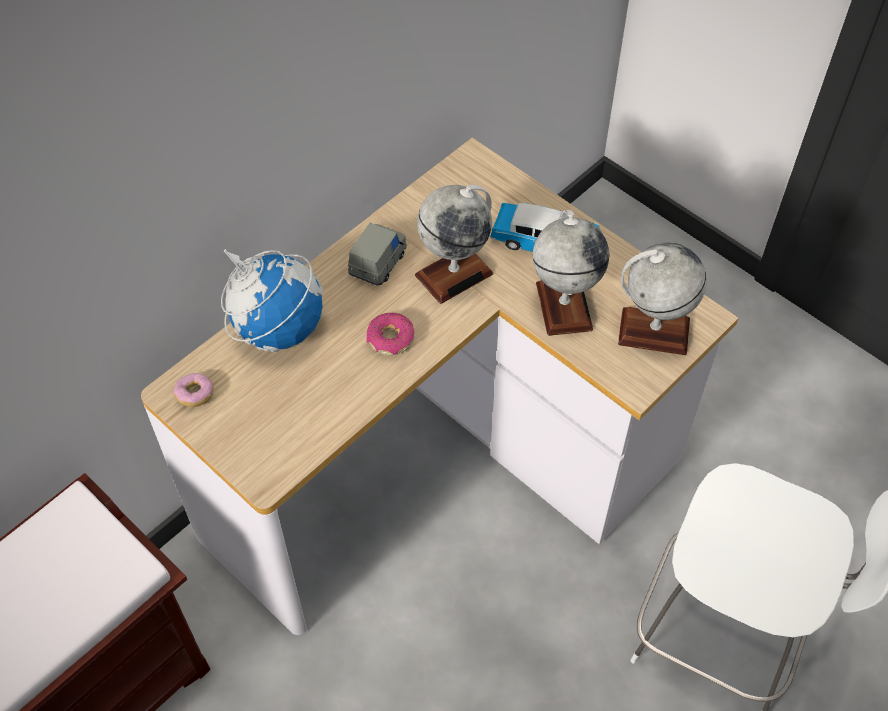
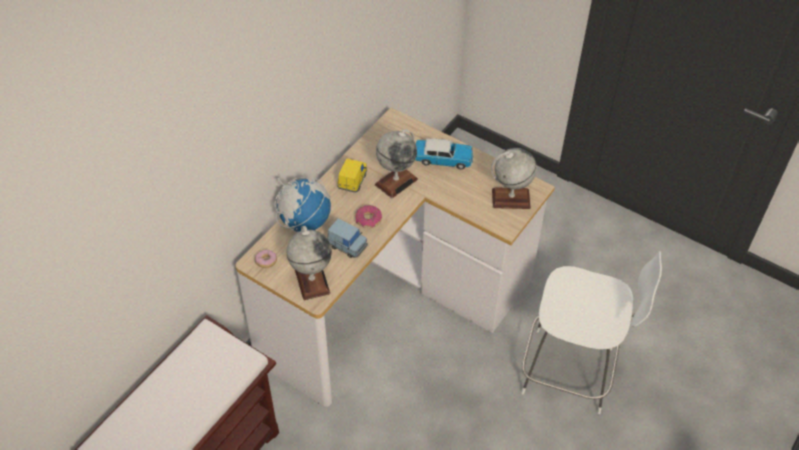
camera: 10 degrees left, 5 degrees down
(343, 383) = (347, 245): none -> blue toy car
(378, 263) = (352, 181): grey toy car -> yellow toy car
(563, 306) = (459, 191): globe -> globe (312, 281)

